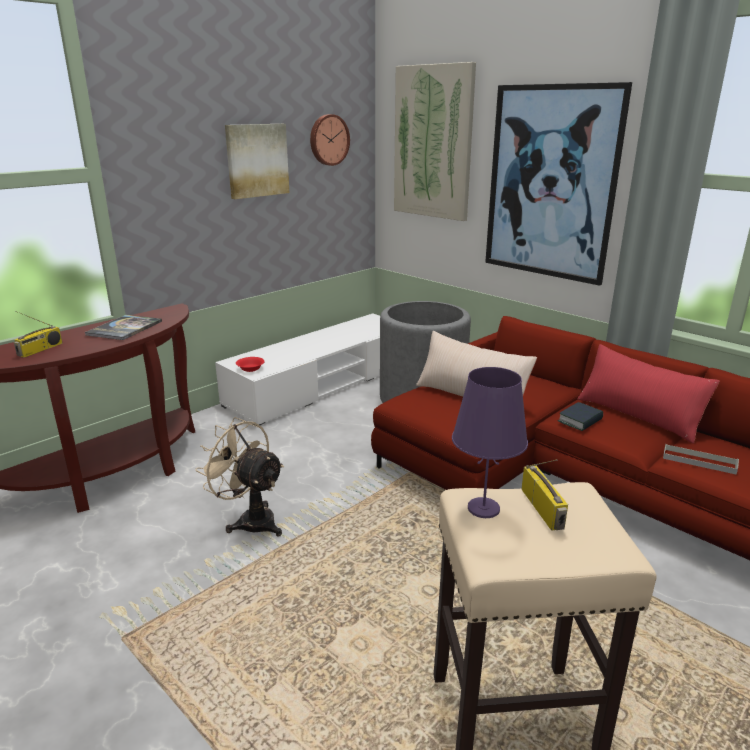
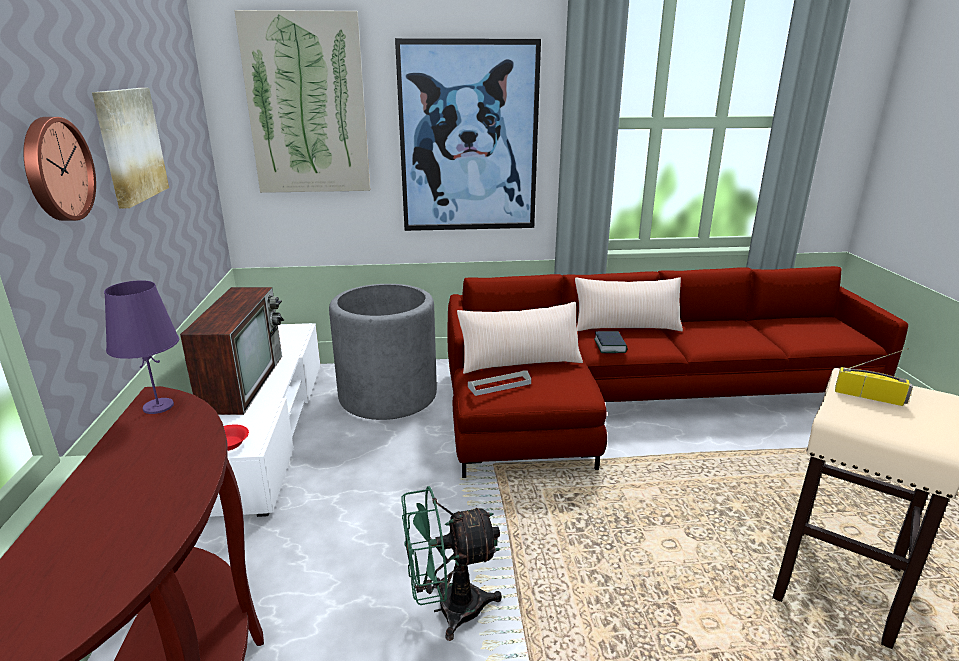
camera: 50 degrees left, 0 degrees up
(40, 350) = (91, 561): radio -> none
(124, 328) = (155, 455): book -> none
(250, 520) = (448, 609): beige fan -> green fan
(313, 342) = (243, 381): none -> television
(328, 140) = (177, 109): wall clock -> wall clock (55, 169)
(484, 508) = (860, 415): purple table lamp -> purple table lamp (158, 406)
(638, 415) = (626, 326): red pillow -> beige pillow
(699, 461) = (707, 341): grey tray -> grey tray (499, 385)

